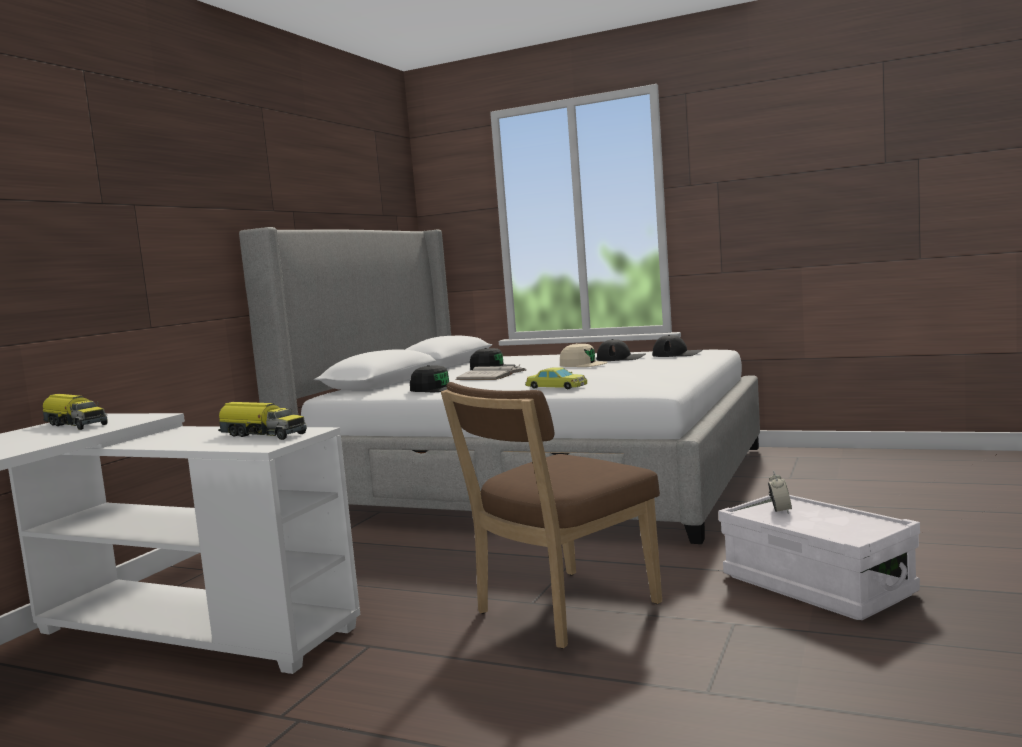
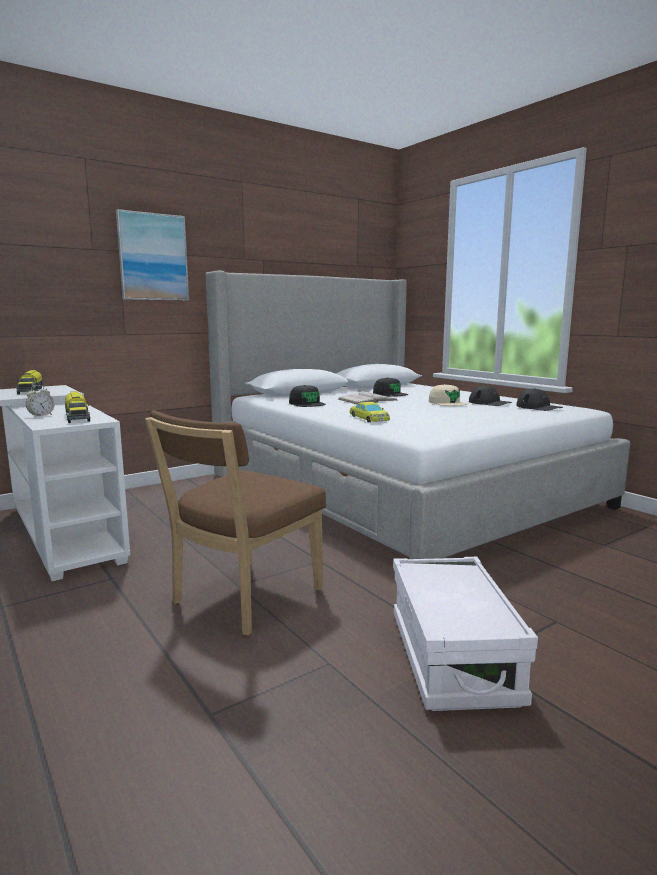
camera: 30 degrees right, 5 degrees up
(176, 212) = (153, 257): none -> picture
(560, 611) = (242, 599): brown chair -> brown chair turned 45 degrees counterclockwise
(780, 511) = (444, 576): alarm clock -> alarm clock (41, 416)

